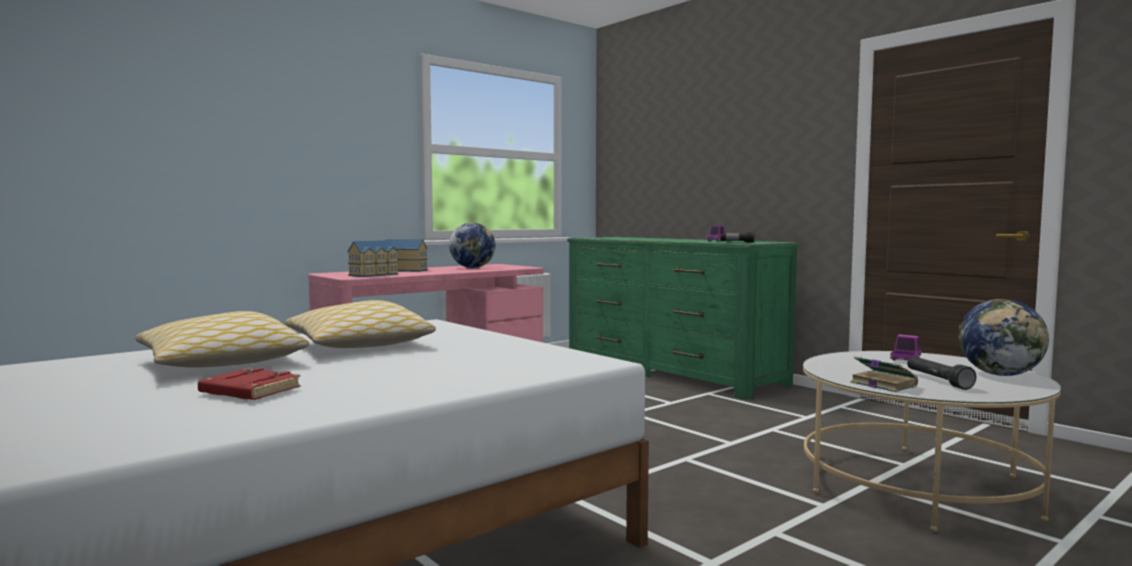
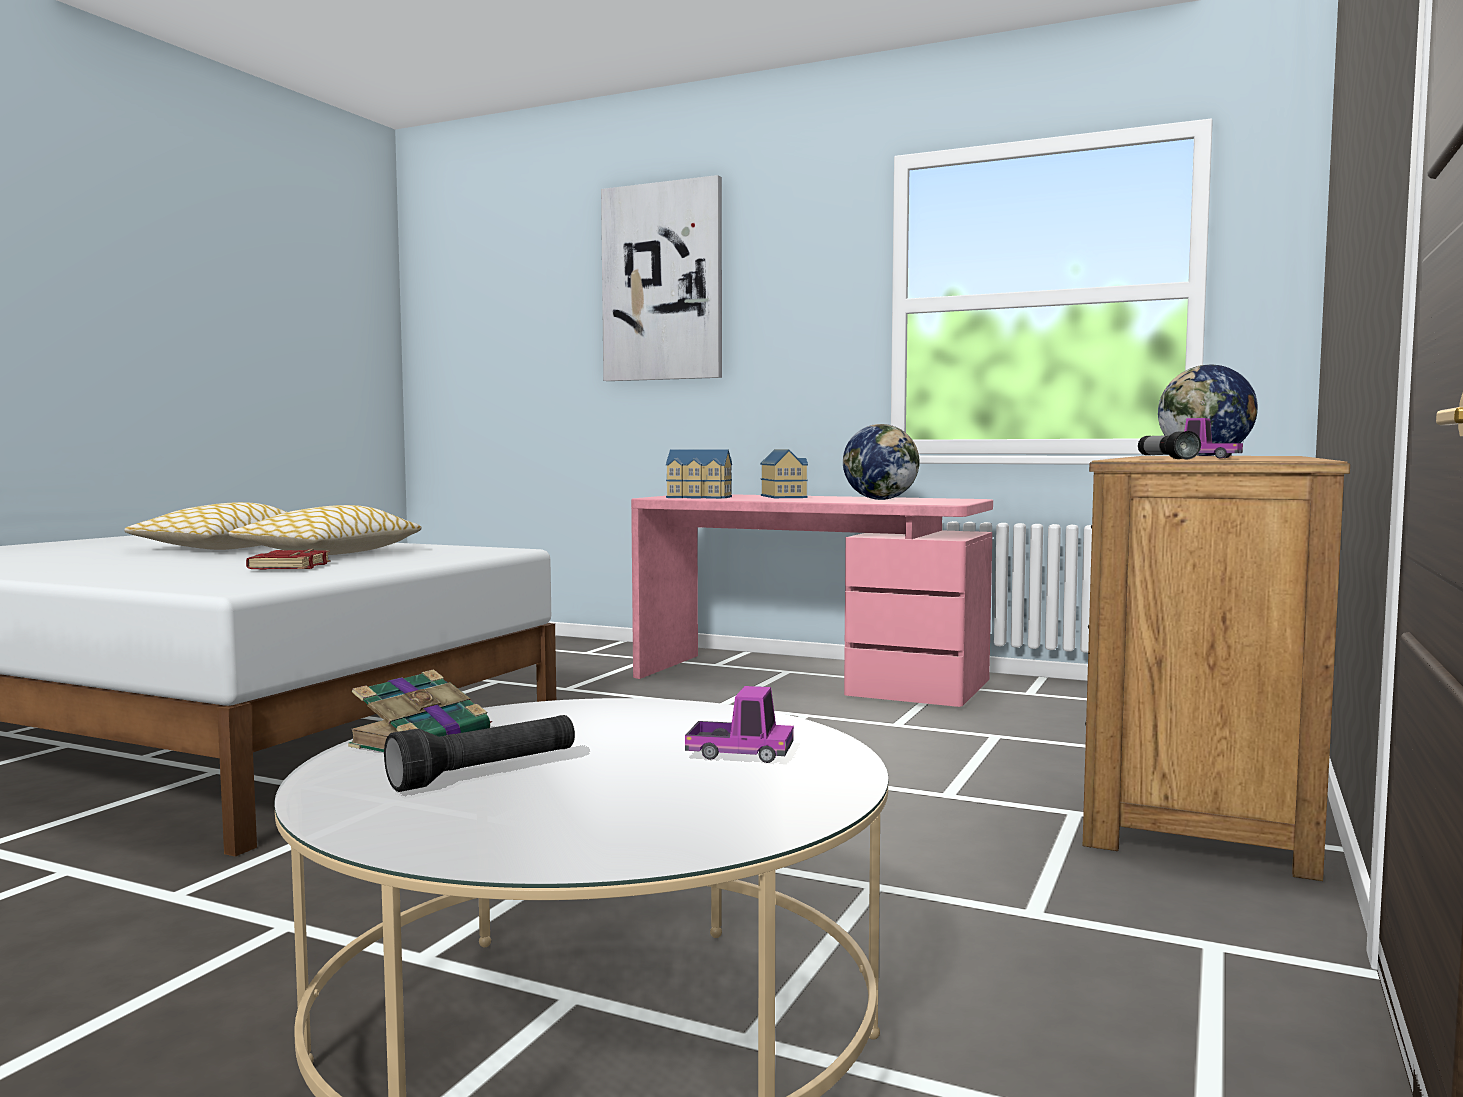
camera: 65 degrees right, 0 degrees up
(248, 391) = (88, 559): red book -> red book (289, 567)
(250, 104) = (662, 282): none -> picture
(670, 371) = (1204, 768): green dresser -> brown dresser
(1001, 374) = (616, 827): globe -> globe (1205, 455)

